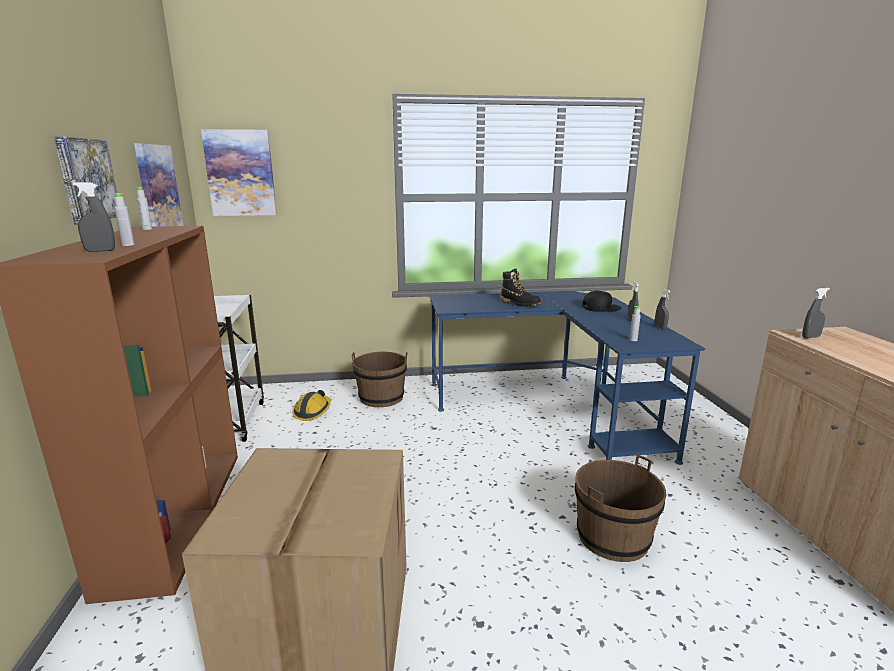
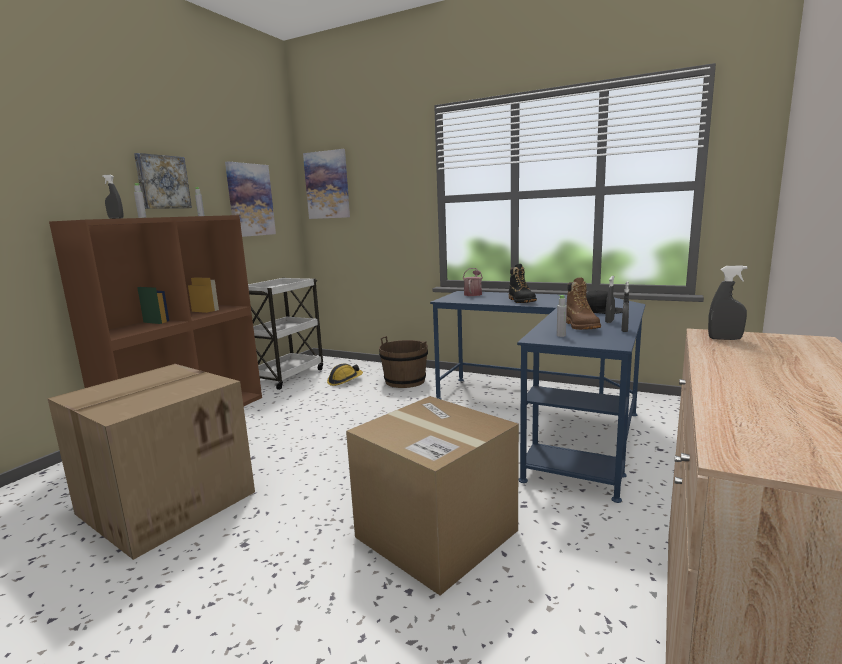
camera: 35 degrees right, 5 degrees down
(456, 298) = (473, 294): none -> watering can
(613, 537) = (436, 534): brown bucket -> cardboard box
(625, 327) = (581, 326): none -> brown boot

